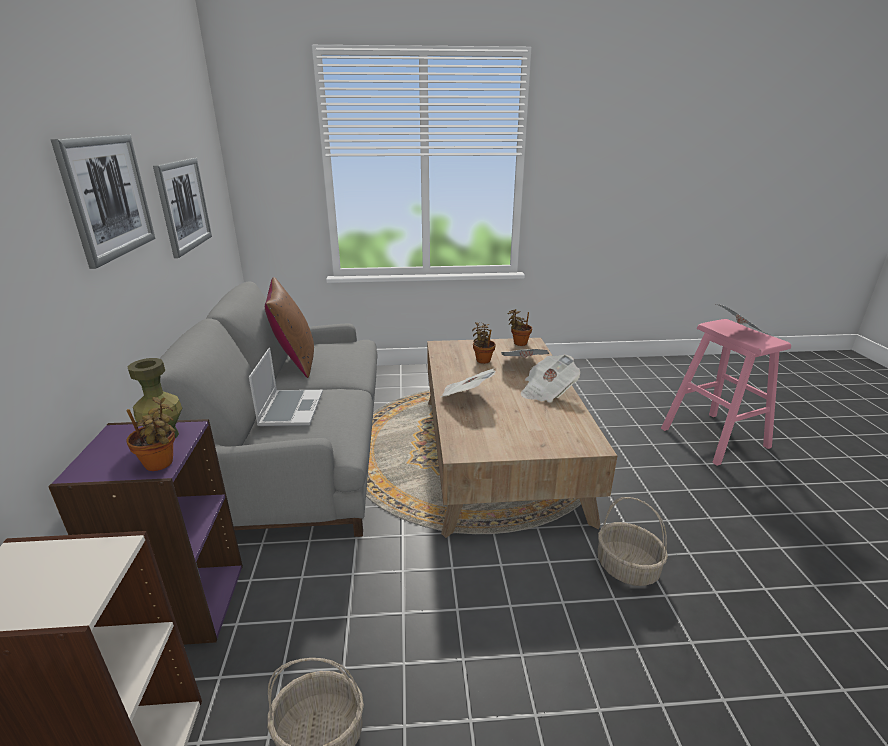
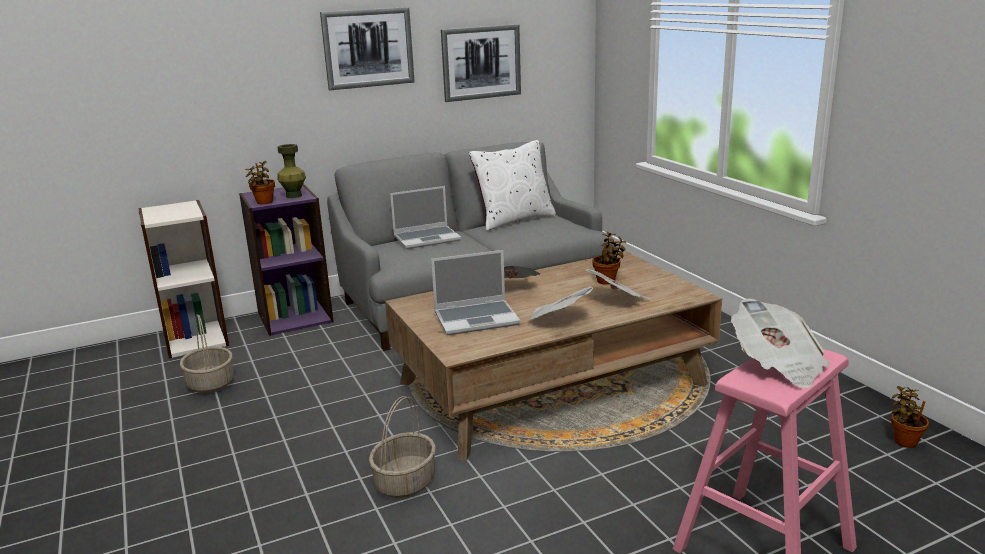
camera: 70 degrees right, 5 degrees down
(295, 360) = (514, 220): brown pillow -> white pillow
(518, 343) = (683, 289): potted plant -> potted plant (904, 440)
(523, 423) = (477, 318): none -> laptop

